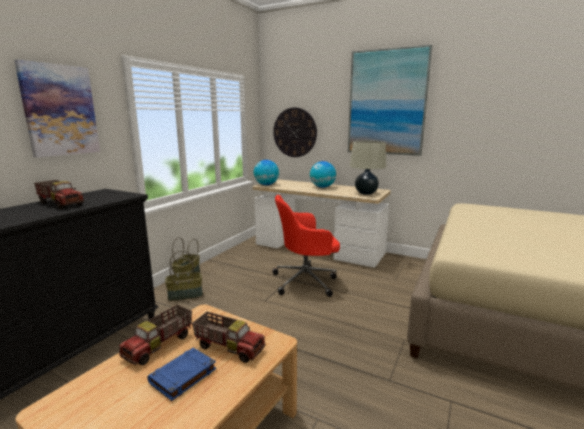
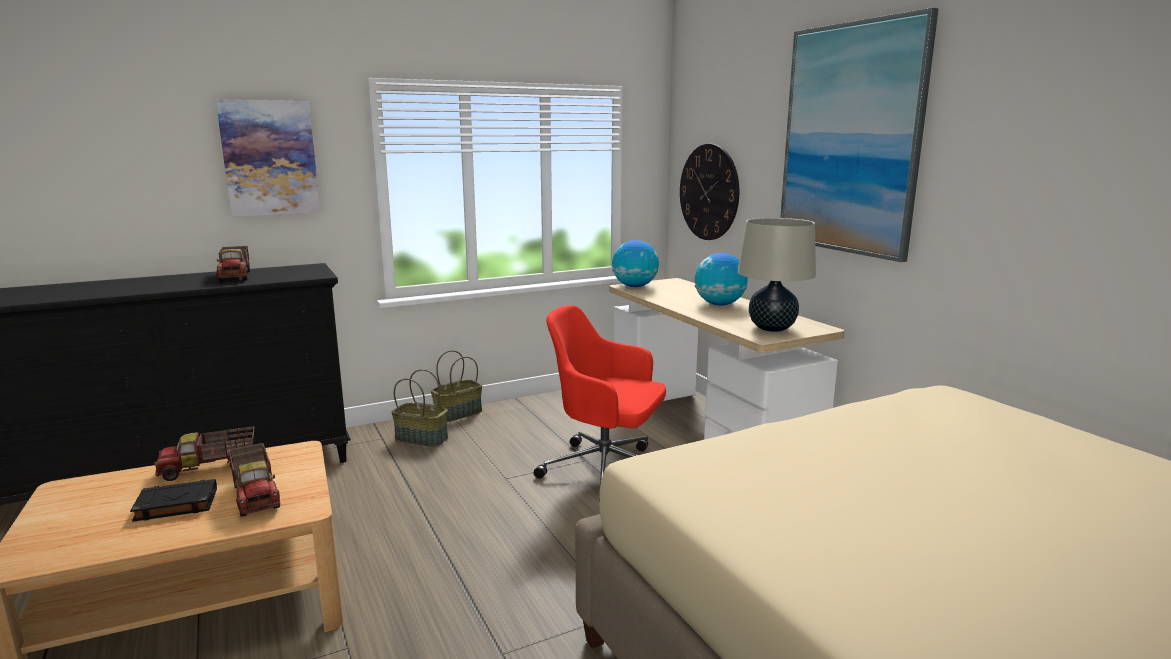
camera: 35 degrees right, 0 degrees up
(182, 376) = (175, 505): blue book -> black book

